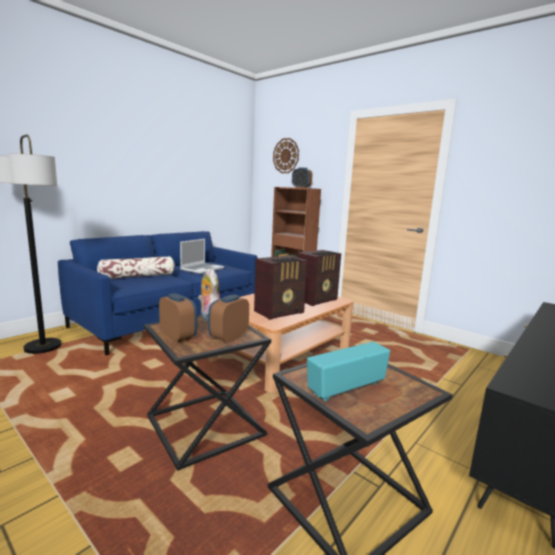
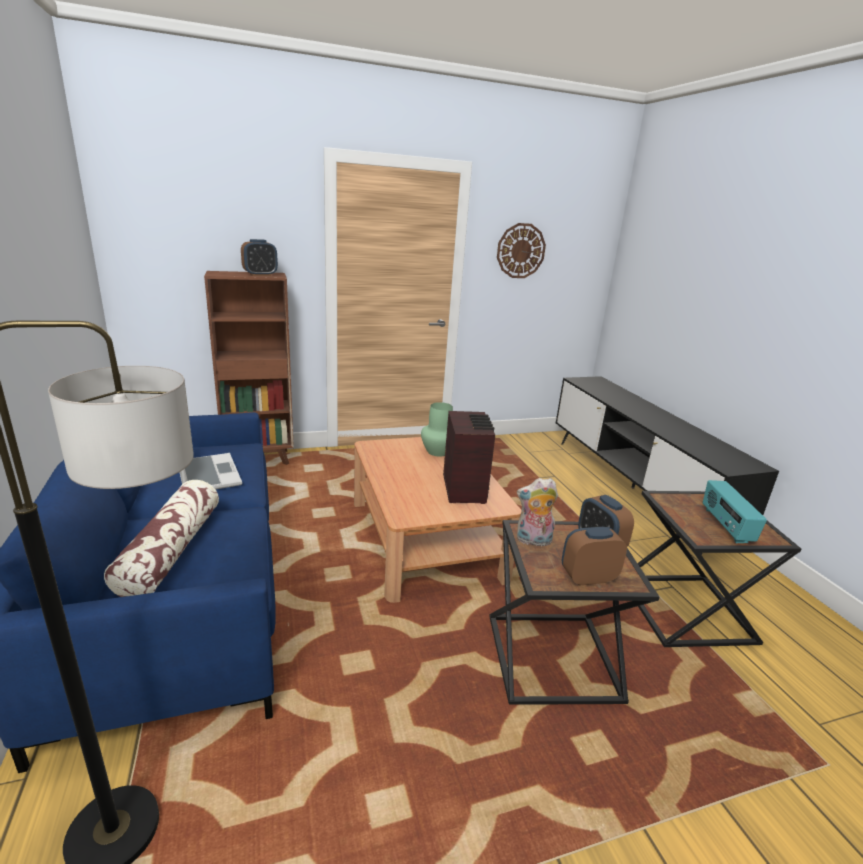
camera: 60 degrees left, 10 degrees up
(286, 156) = (189, 209): wall clock -> wall clock (520, 251)
(317, 300) = (437, 451): radio -> green vase

